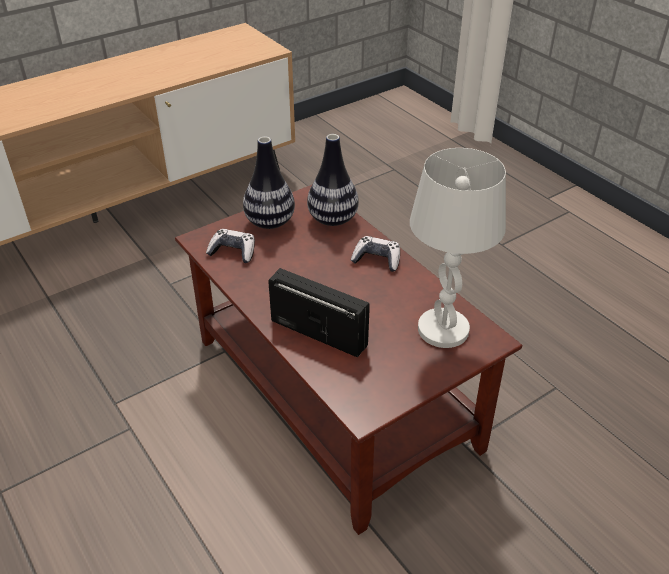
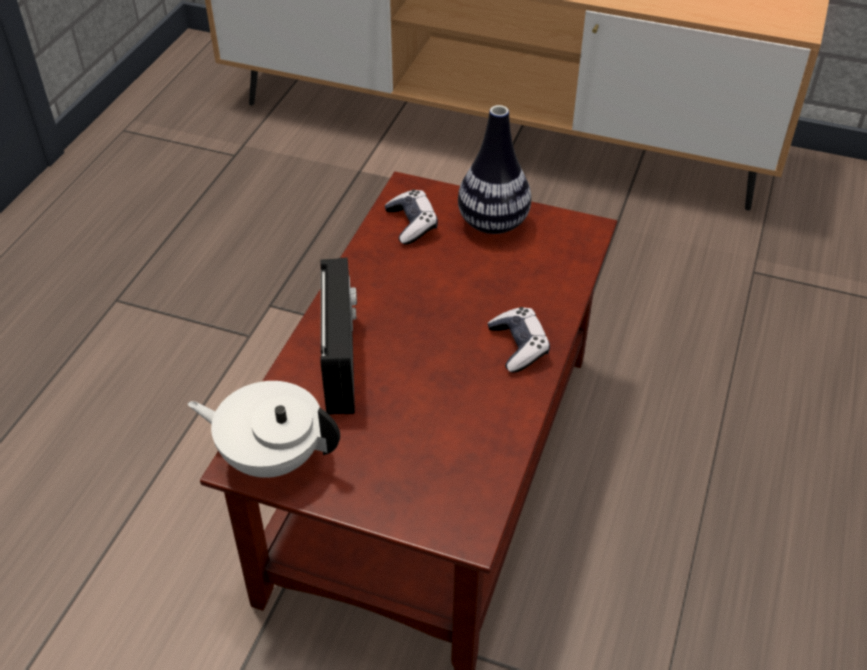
camera: 55 degrees right, 5 degrees up
(333, 219) = (555, 270): vase -> none
(369, 396) = (272, 456): none -> white teapot
(443, 329) = (445, 472): white table lamp -> none

